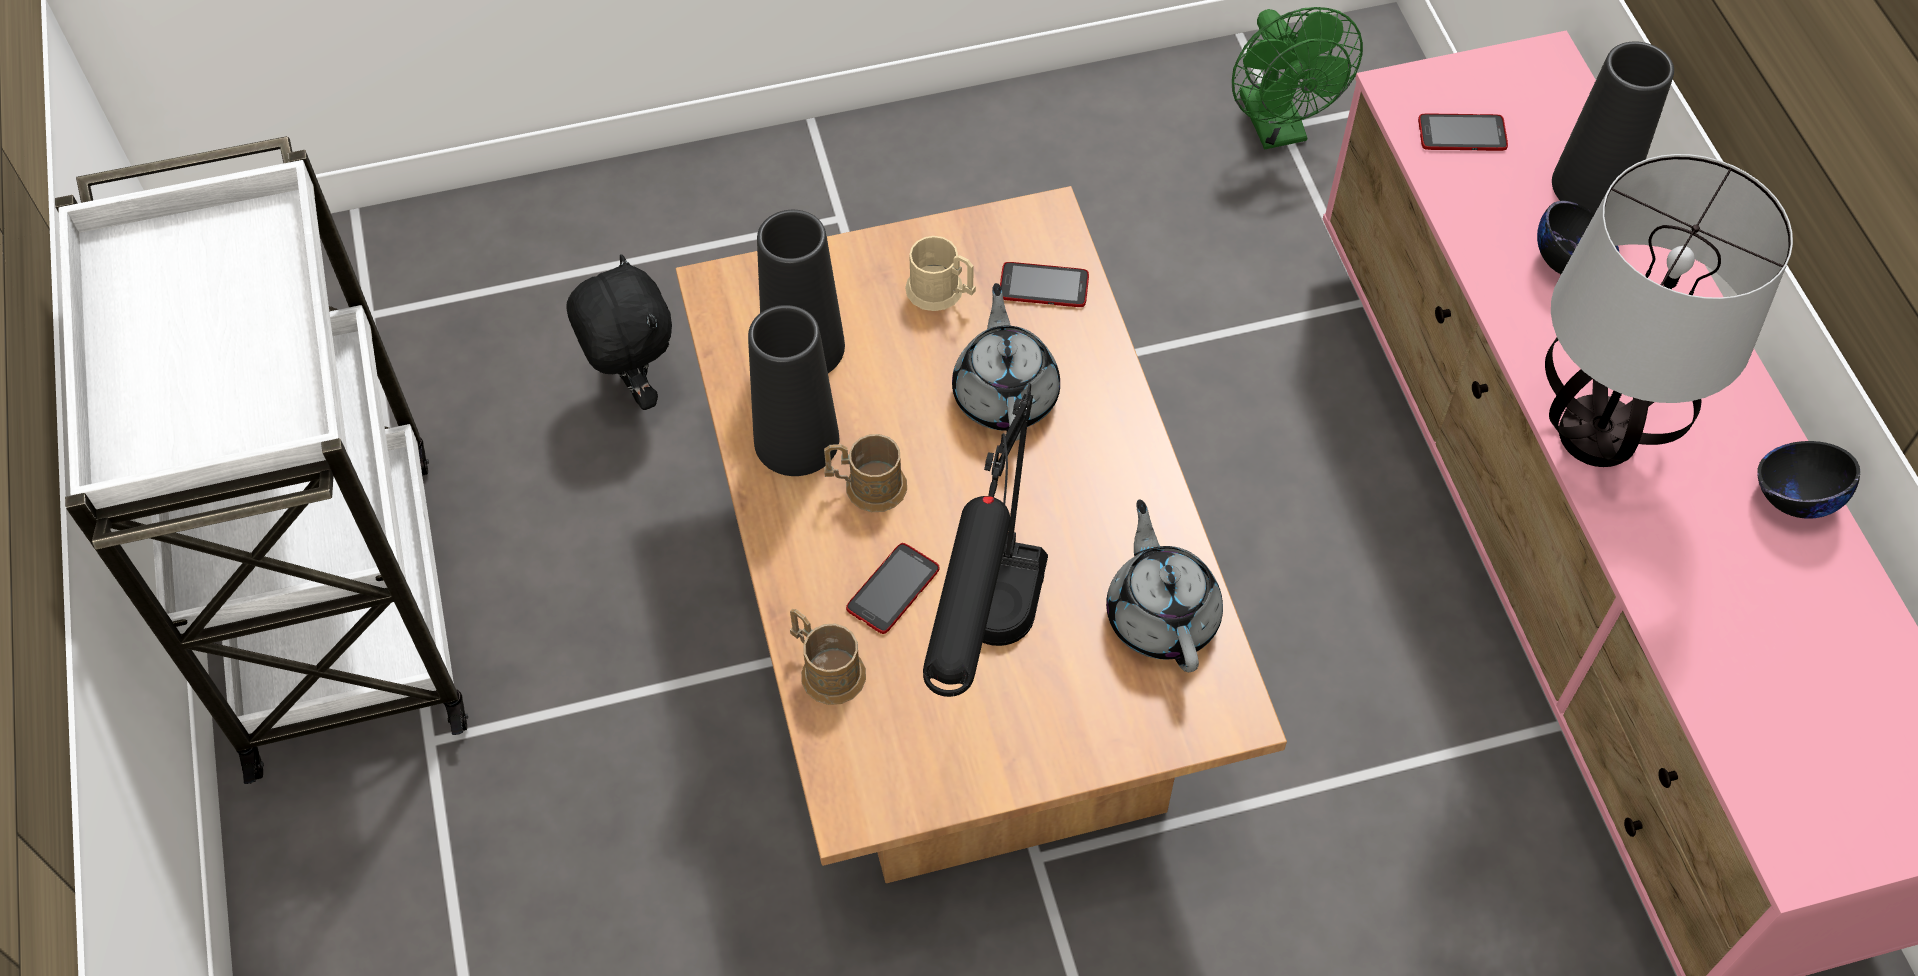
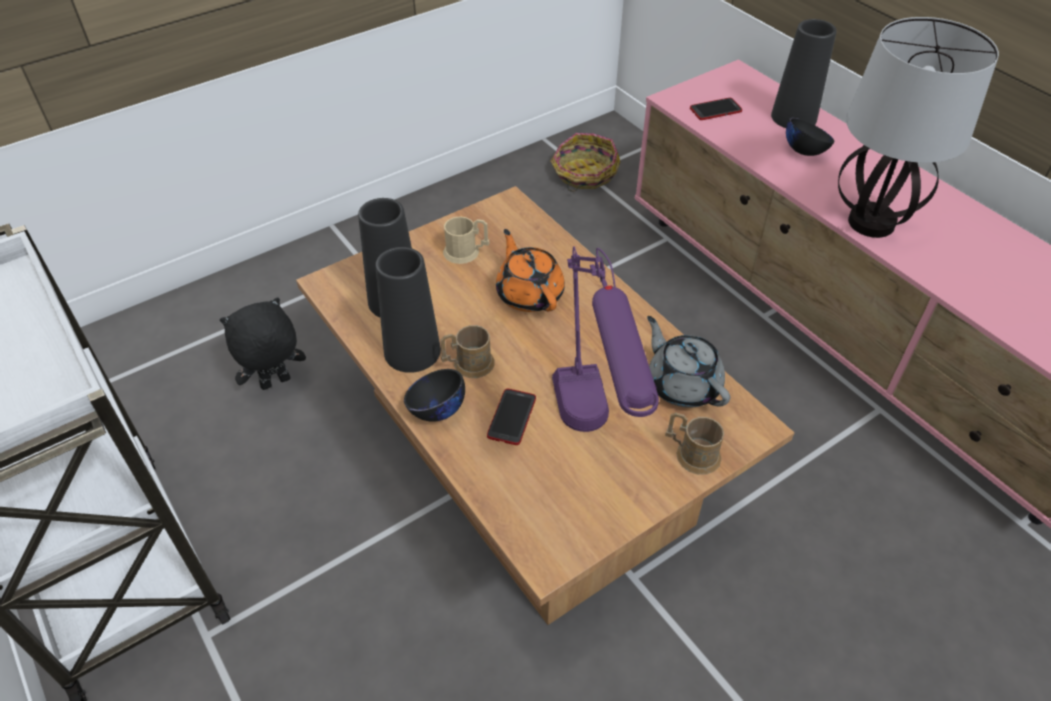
camera: 20 degrees left, 10 degrees down
(633, 387) = (275, 384): black plush toy -> black plush toy turned 75 degrees counterclockwise
(825, 669) = (489, 477): brown mug -> brown mug (691, 454)
(986, 661) = (591, 441): black table lamp -> purple table lamp
(1005, 394) = (529, 293): grey teapot -> orange teapot
(1043, 286) = (524, 235): phone -> none
(1278, 128) = (584, 174): green fan -> basket
(1793, 497) = (986, 226): black bowl -> black bowl (436, 409)

